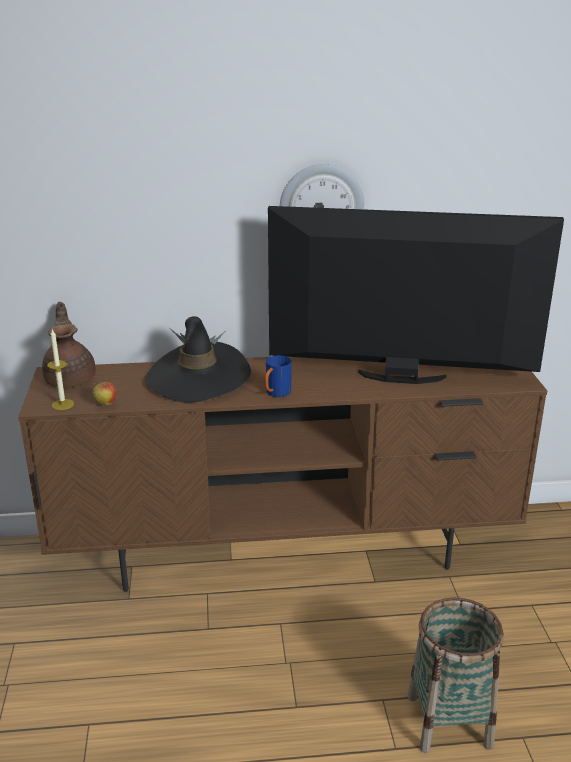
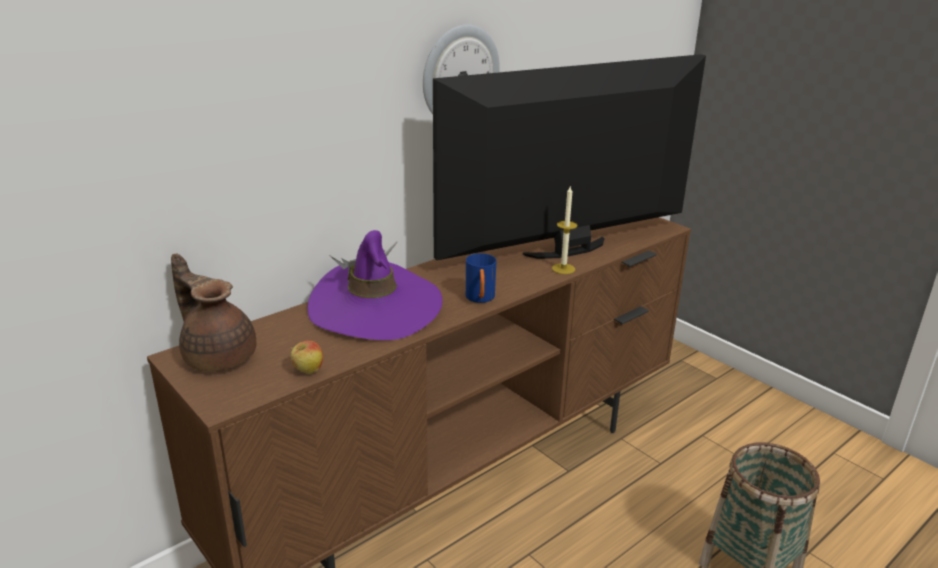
camera: 35 degrees left, 0 degrees up
(62, 404) = (251, 390): candle -> candle (563, 269)
(198, 378) = (375, 307): black hat -> purple hat

